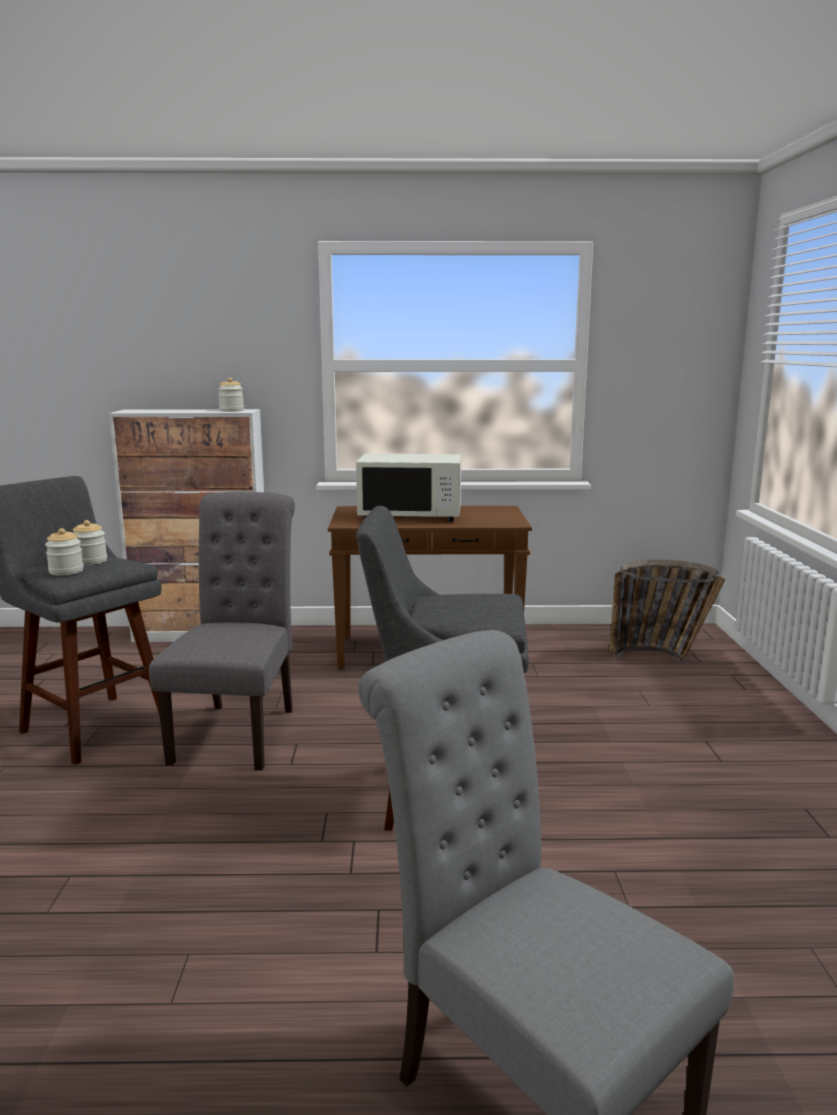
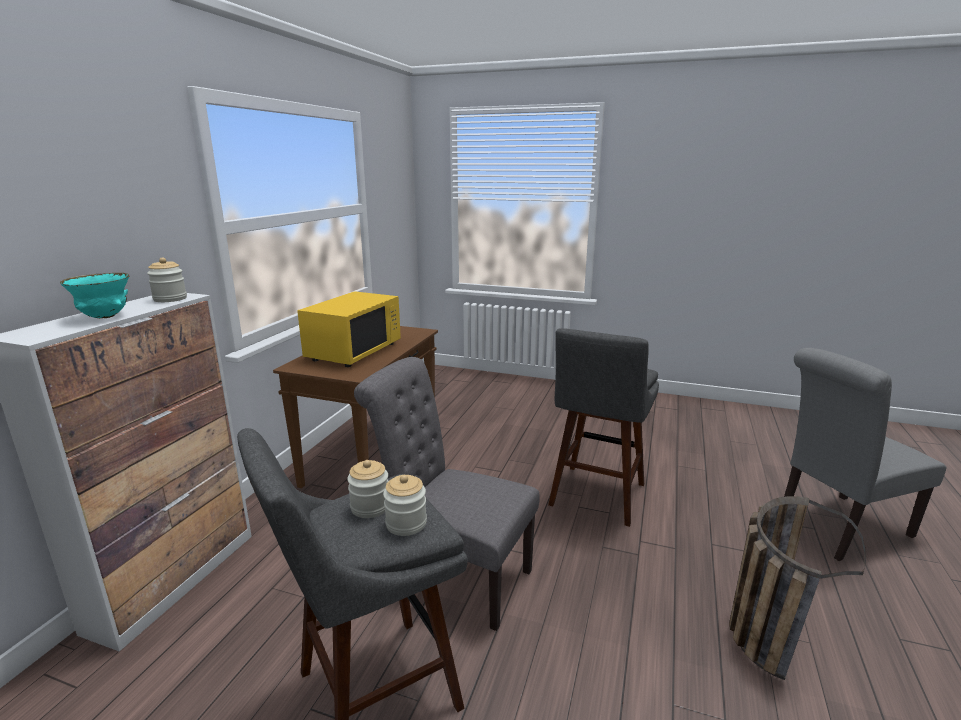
camera: 70 degrees left, 5 degrees up
(175, 411) = (105, 317): none -> turquoise bowl
(411, 515) = (354, 351): white microwave -> yellow microwave
(661, 657) = (454, 388): basket -> basket (765, 626)

